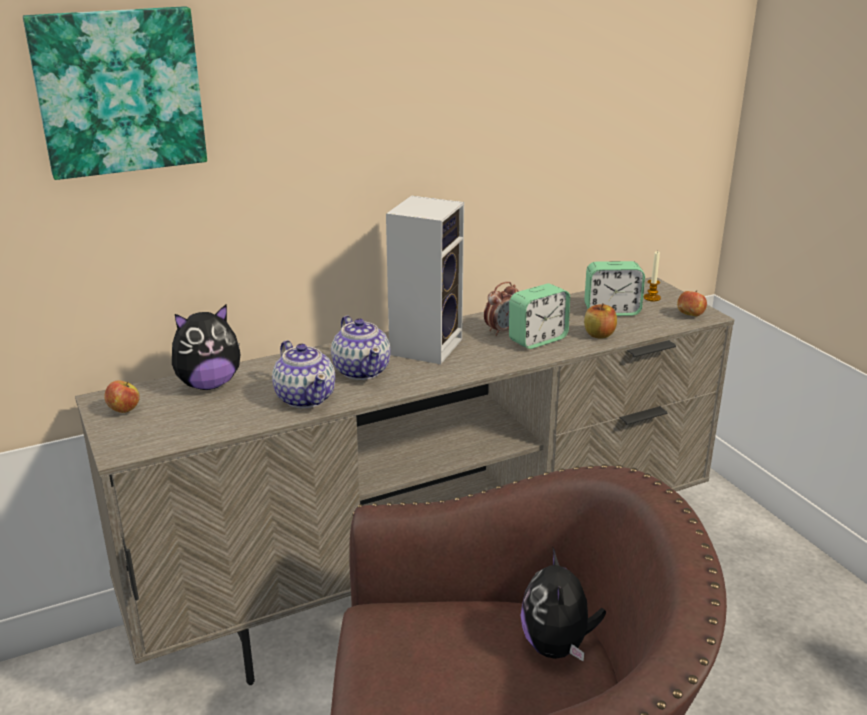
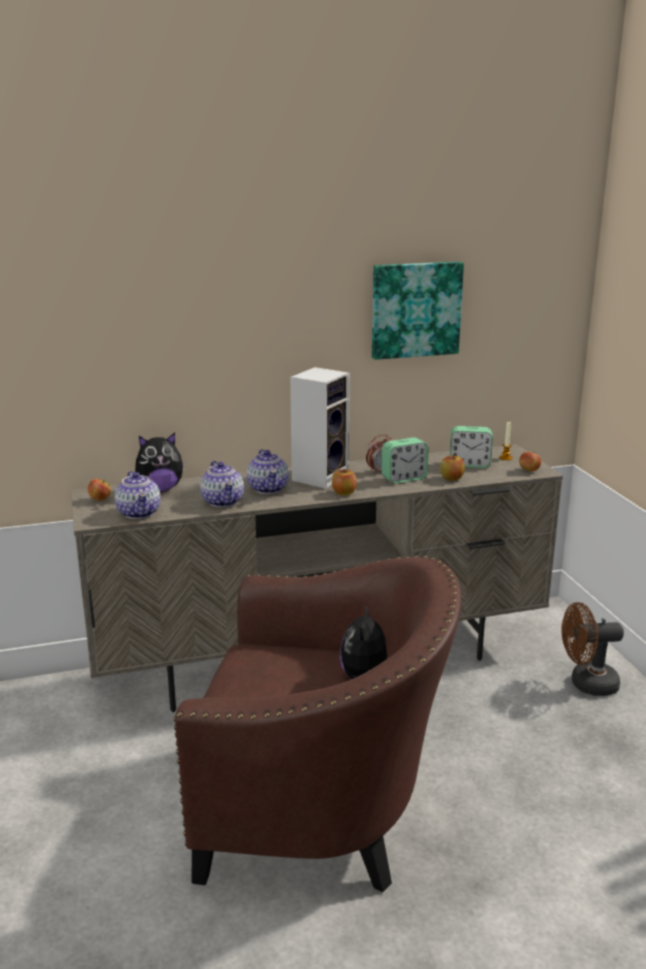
camera: 10 degrees right, 5 degrees down
(119, 91) = (114, 285): picture -> picture (415, 309)
(189, 428) = (139, 512): none -> teapot
(468, 369) = (344, 493): none -> apple
(765, 575) = (586, 684): none -> brown fan

